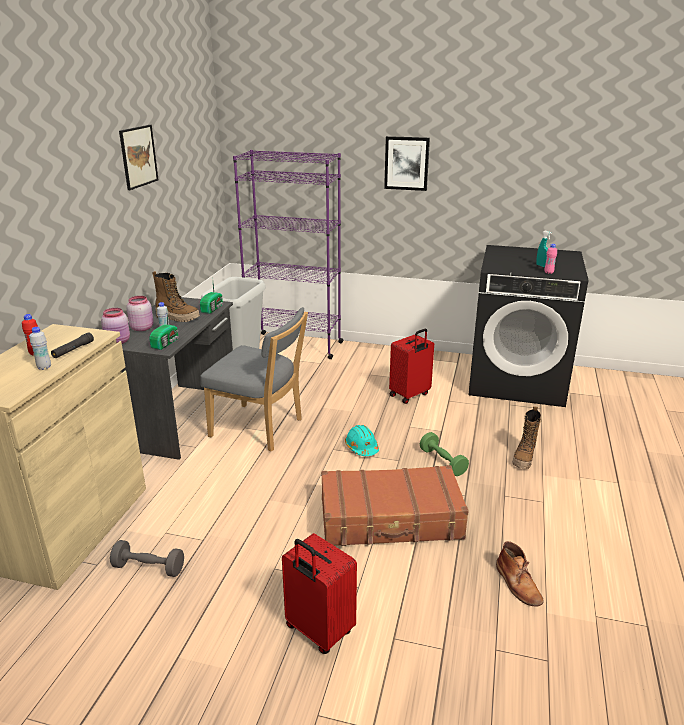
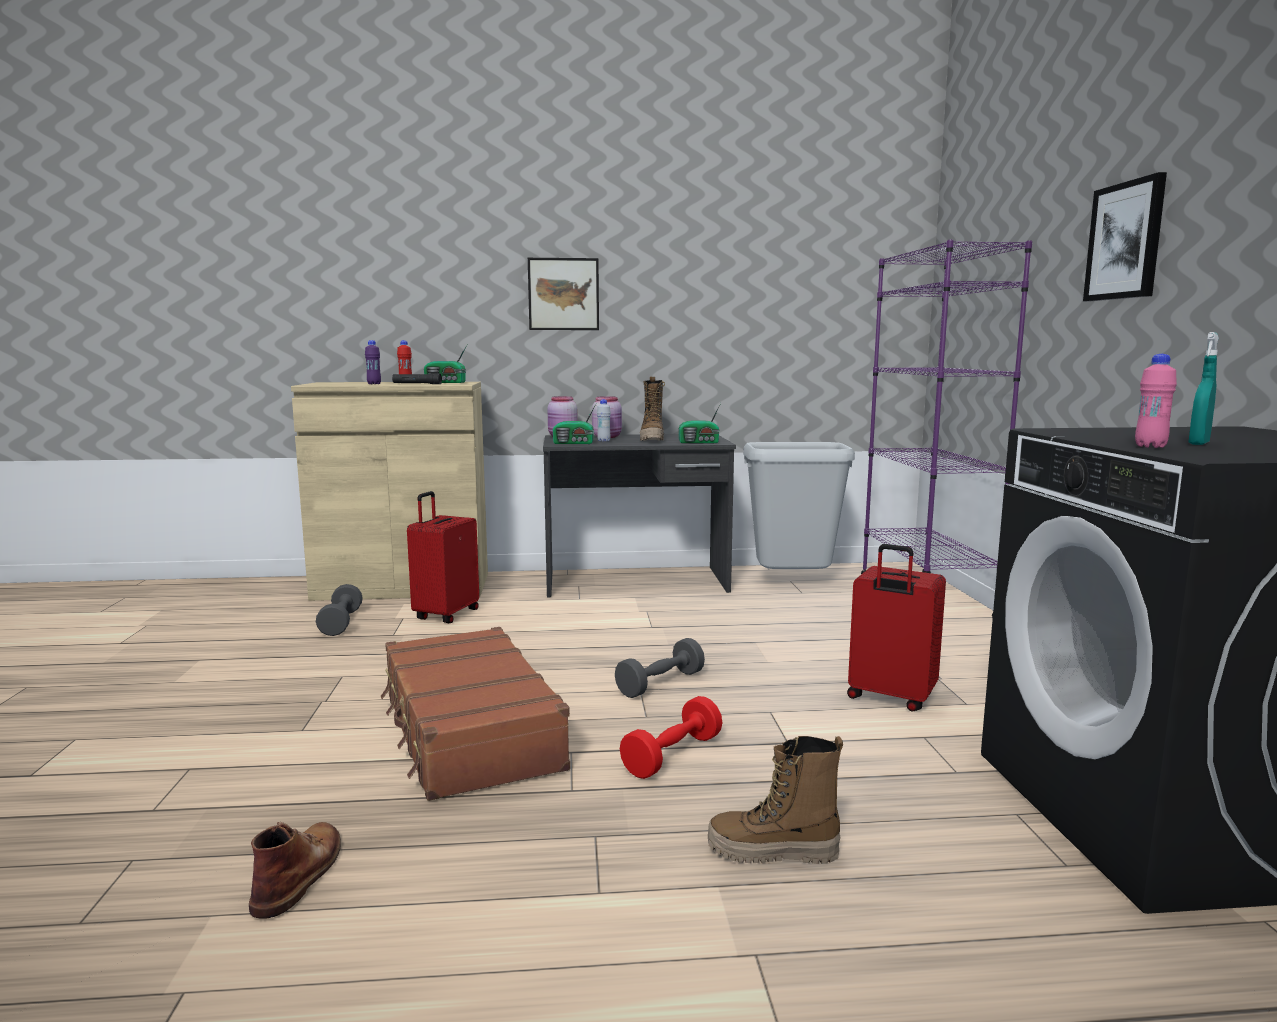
camera: 70 degrees right, 15 degrees down
(44, 367) = (374, 384): white bottle -> purple bottle
(64, 337) = (446, 382): none -> radio
(138, 156) = (699, 241): picture -> picture (563, 294)
(260, 429) = (651, 619): grey chair -> none
(318, 631) = (218, 718): red suitcase -> red suitcase (445, 615)
(361, 447) = (660, 684): turquoise hard hat -> grey dumbbell
(442, 462) = (672, 755): green dumbbell -> red dumbbell
(518, 584) = (300, 873): brown boot -> brown boot turned 135 degrees clockwise

